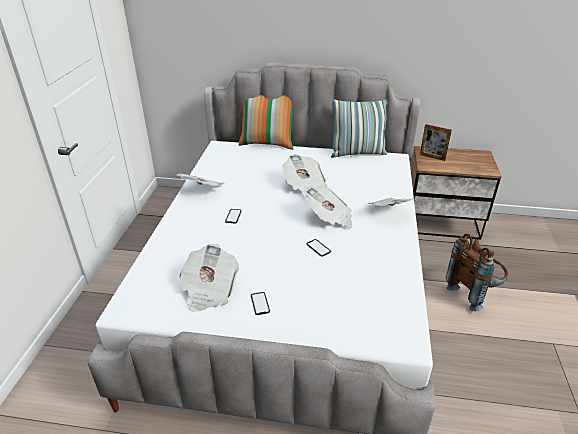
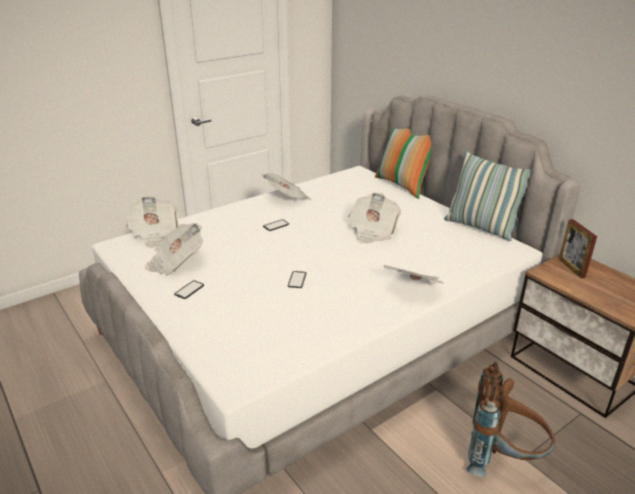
camera: 45 degrees right, 5 degrees down
(330, 218) = (348, 265): newspaper -> newspaper (155, 234)

